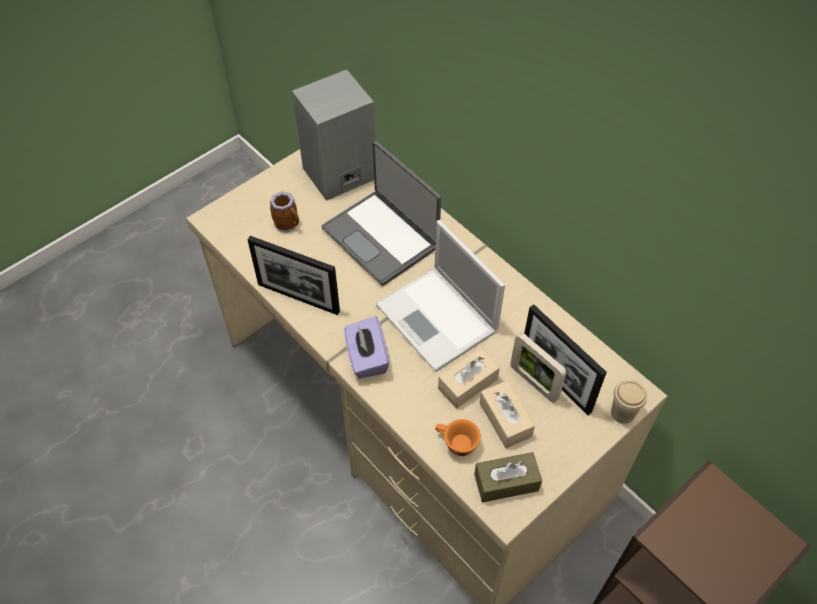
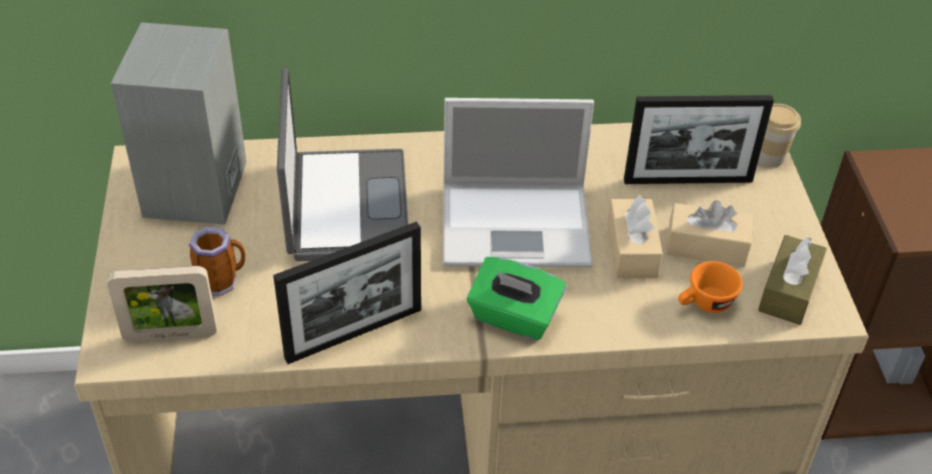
camera: 55 degrees left, 10 degrees down
(366, 358) = (514, 317): purple tissue box -> green tissue box
(381, 237) = (344, 206): laptop -> laptop turned 90 degrees counterclockwise
(533, 383) = (677, 198): picture frame -> picture frame (170, 335)

